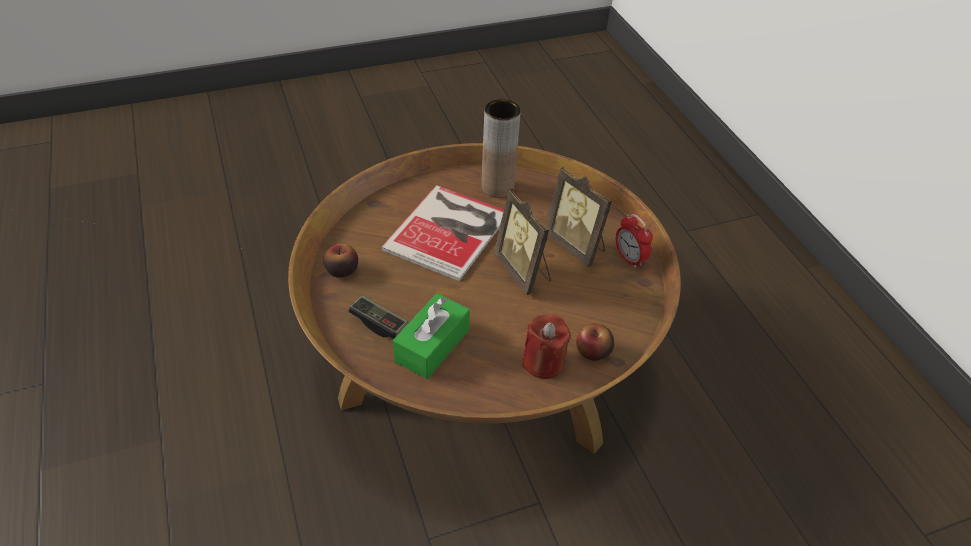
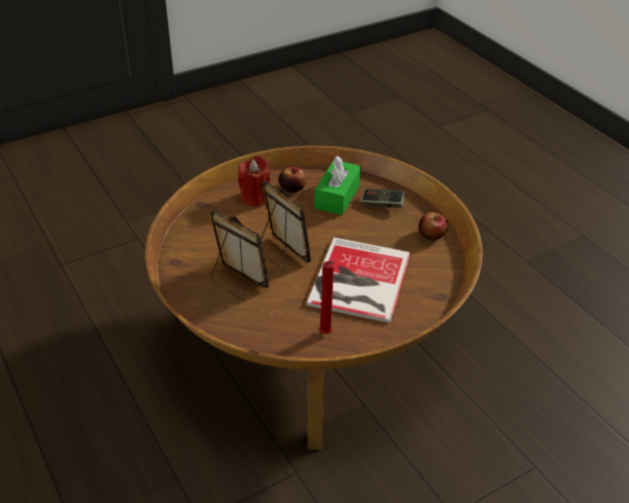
camera: 170 degrees right, 5 degrees down
(497, 187) = (326, 334): brown vase -> red candle
(593, 351) = (219, 208): apple -> apple (292, 188)
(629, 258) = (186, 279): alarm clock -> none

